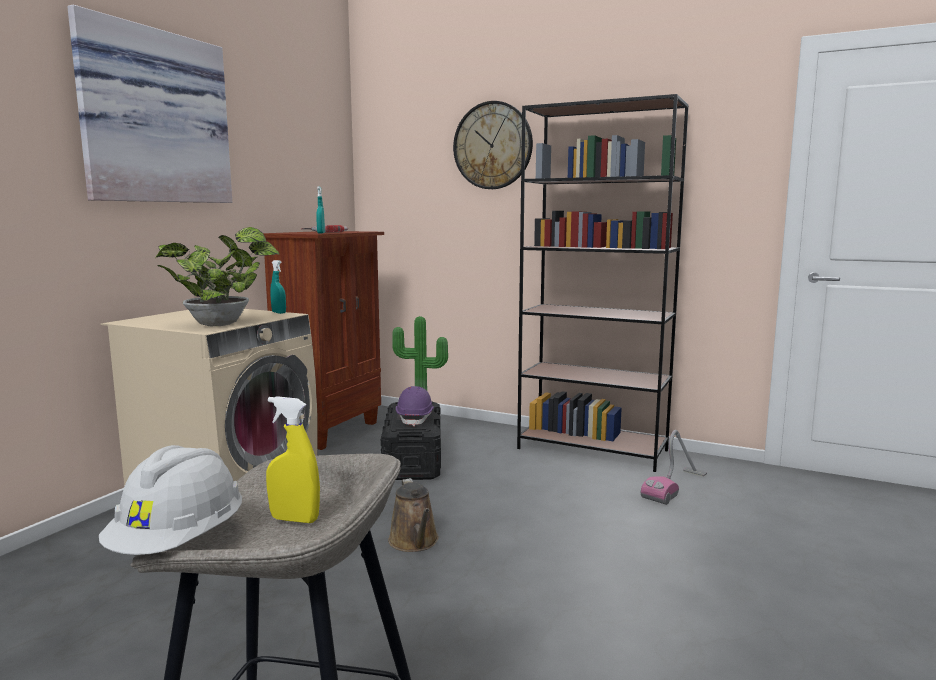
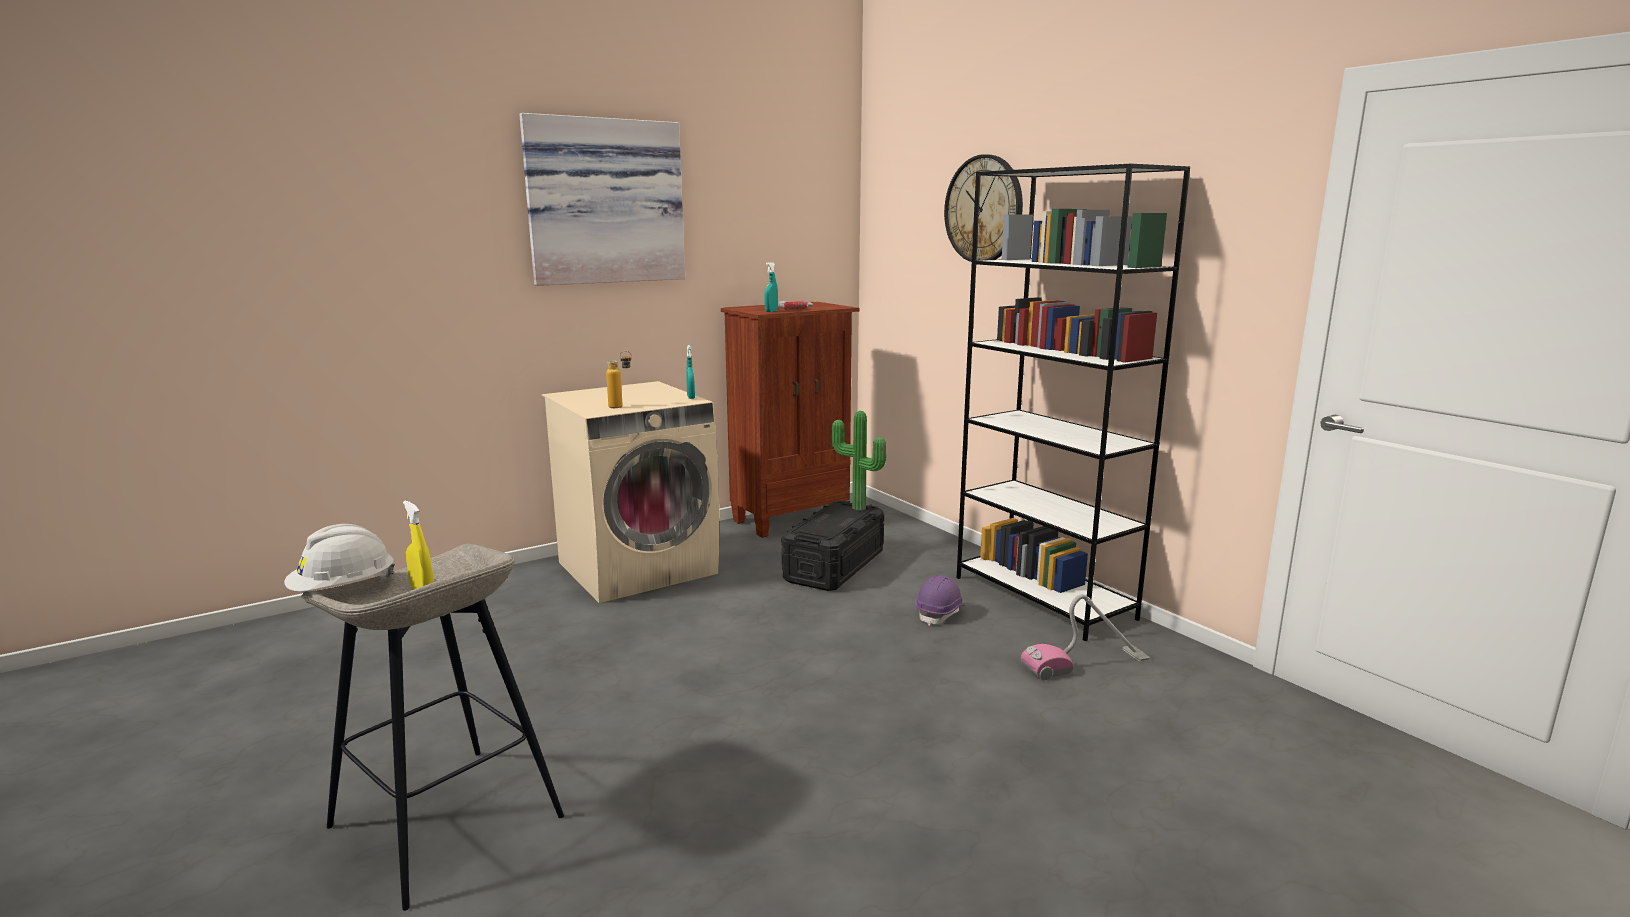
camera: 30 degrees right, 5 degrees up
(223, 324) = (621, 406): potted plant -> bottle
(415, 418) = (831, 523): purple hard hat -> purple hard hat (940, 613)
(415, 542) = (742, 647): brown watering can -> none
(593, 449) = (1044, 598): brown bookcase -> white bookcase

